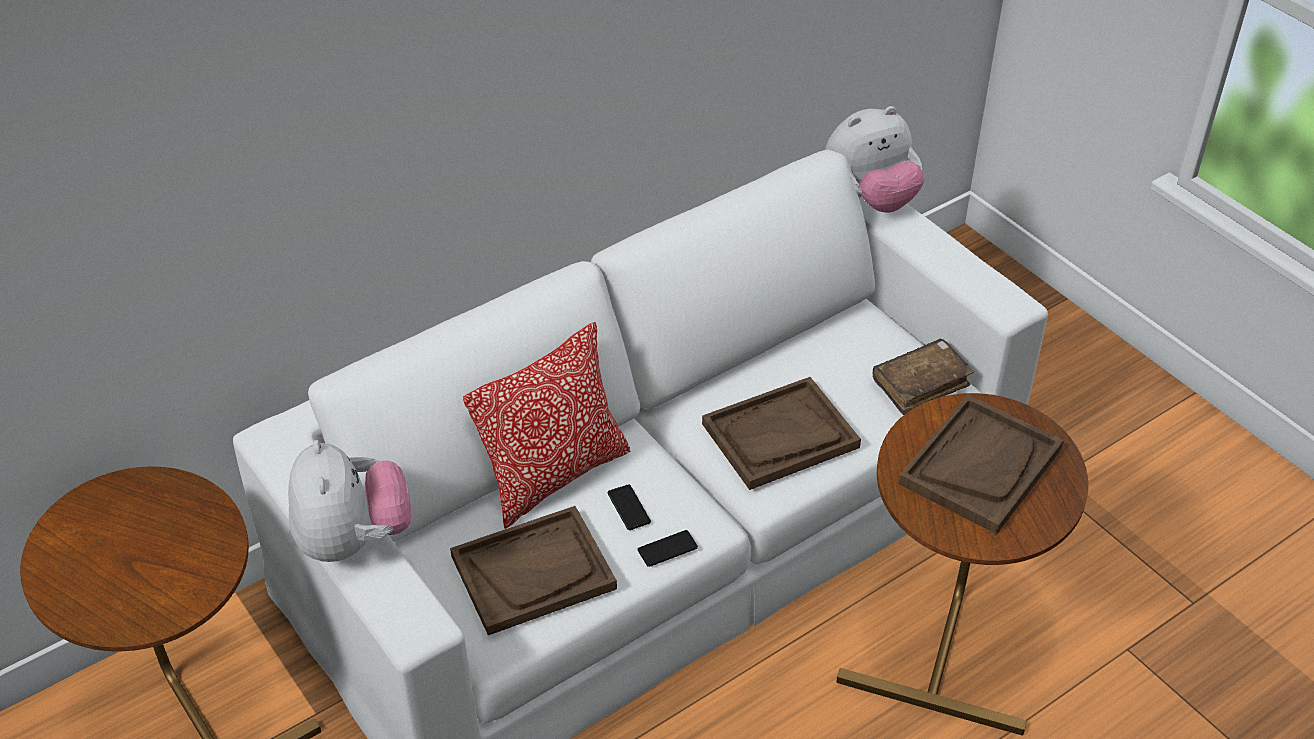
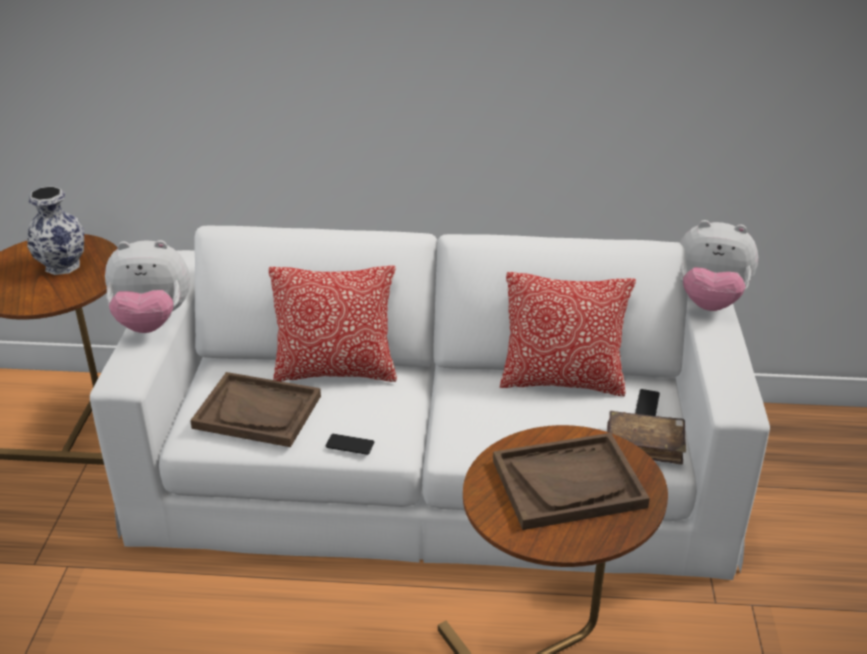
camera: 40 degrees right, 10 degrees down
(142, 532) = (63, 265): none -> vase
(353, 540) = (152, 322): plush toy -> plush toy turned 60 degrees clockwise
(629, 508) = (355, 410): phone -> phone (647, 404)
(780, 436) = (501, 422): brown tray -> none
(782, 357) = (562, 381): none -> pillow

